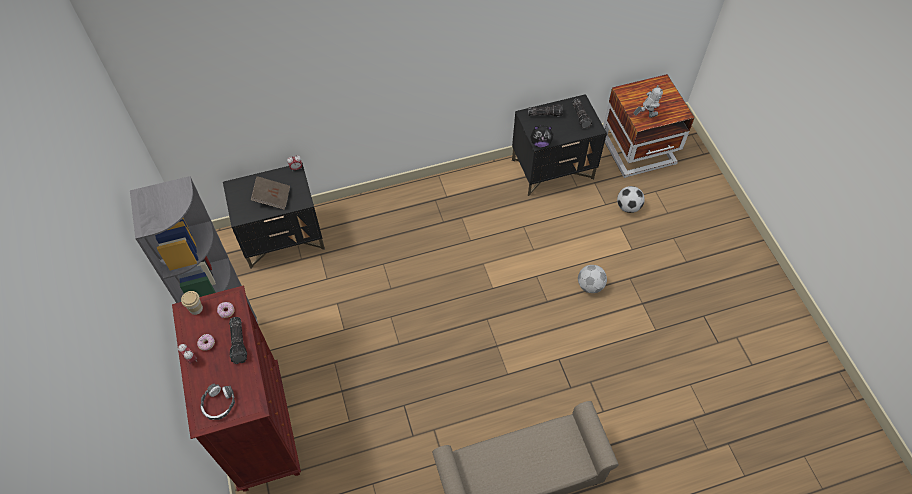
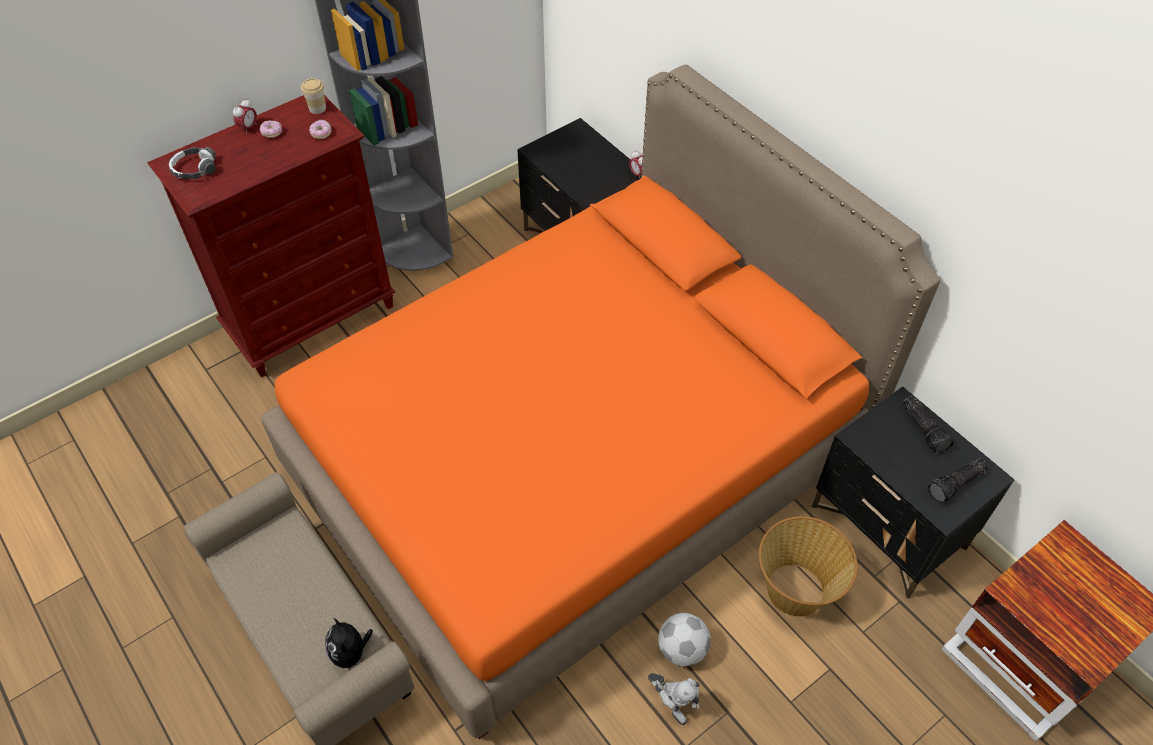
camera: 70 degrees right, 5 degrees down
(239, 343) = (281, 158): flashlight -> none
(272, 198) = (579, 169): brown book -> none
(455, 297) = (577, 463): none -> orange bed
(540, 143) = (857, 440): plush toy -> plush toy (351, 653)
(573, 222) = (796, 589): none -> basket
(628, 207) = (879, 672): football -> none
(645, 116) = (1033, 594): toy robot -> toy robot (672, 704)

